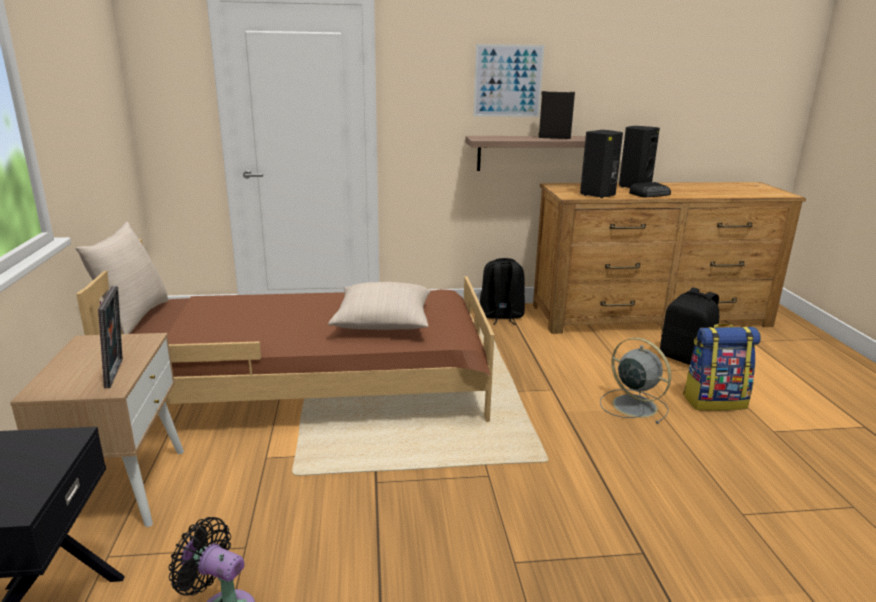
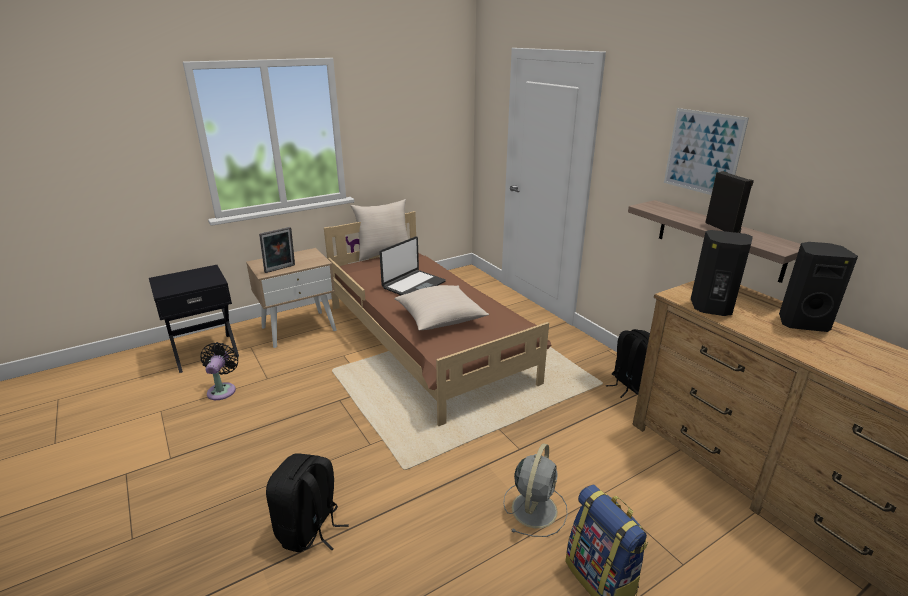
camera: 65 degrees right, 5 degrees up
(273, 318) = (413, 285): none -> laptop
(650, 194) = (778, 337): radio -> none
(686, 359) = (689, 542): black backpack -> black backpack (309, 529)

